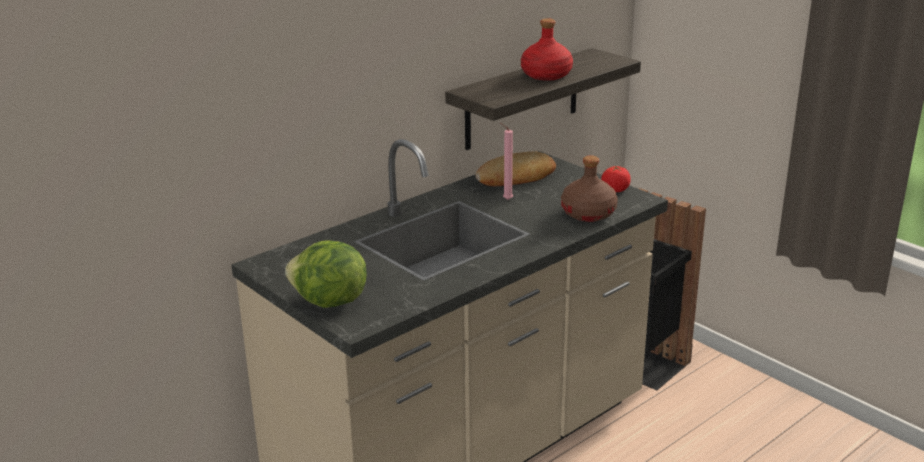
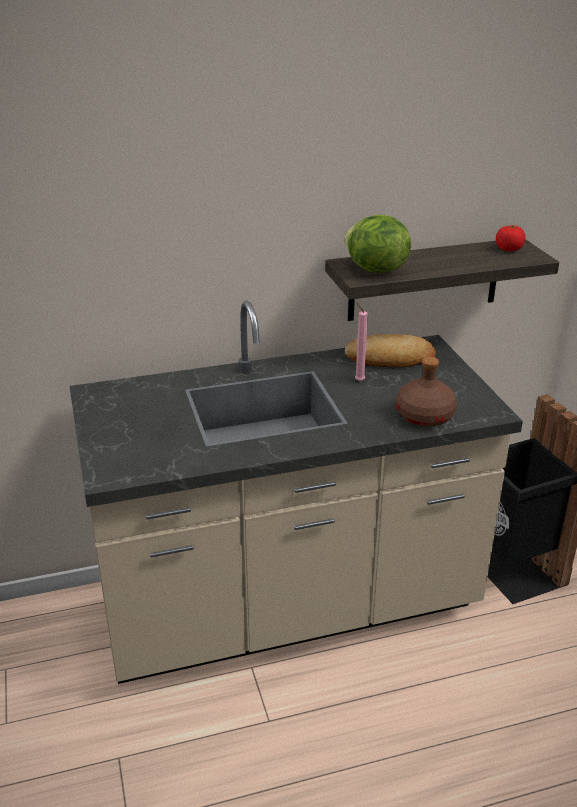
camera: 25 degrees right, 5 degrees up
(329, 302) = (107, 446): lettuce -> lettuce (375, 270)
(545, 75) = (440, 260): red bottle -> none
(615, 190) = (476, 395): tomato -> tomato (509, 249)

